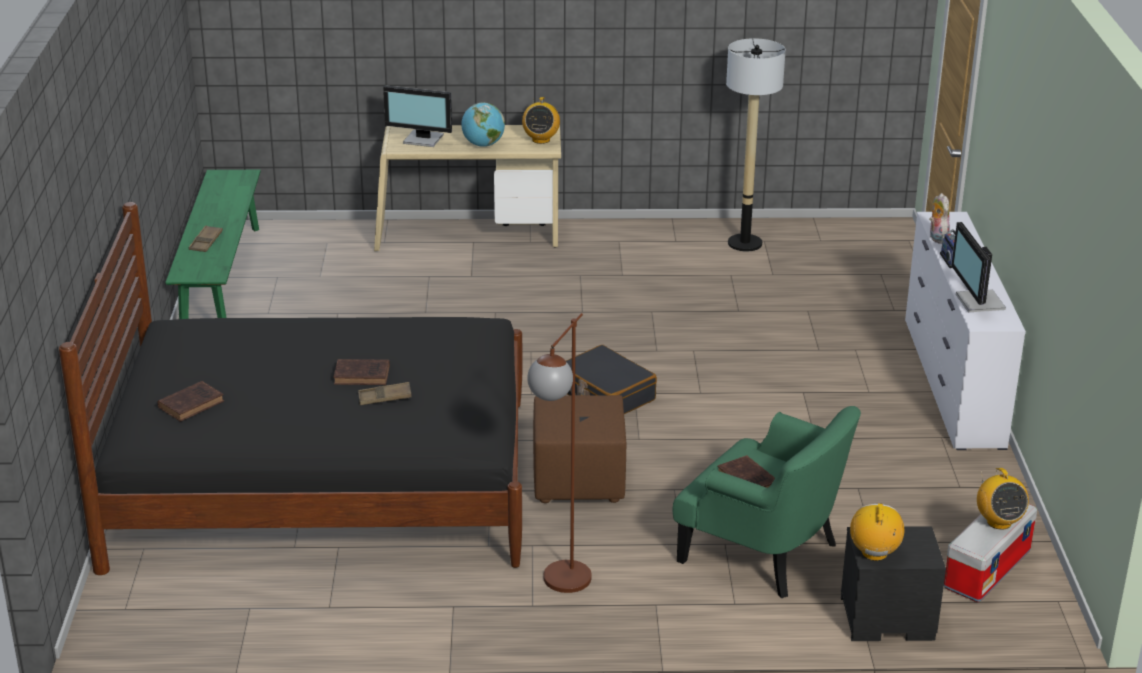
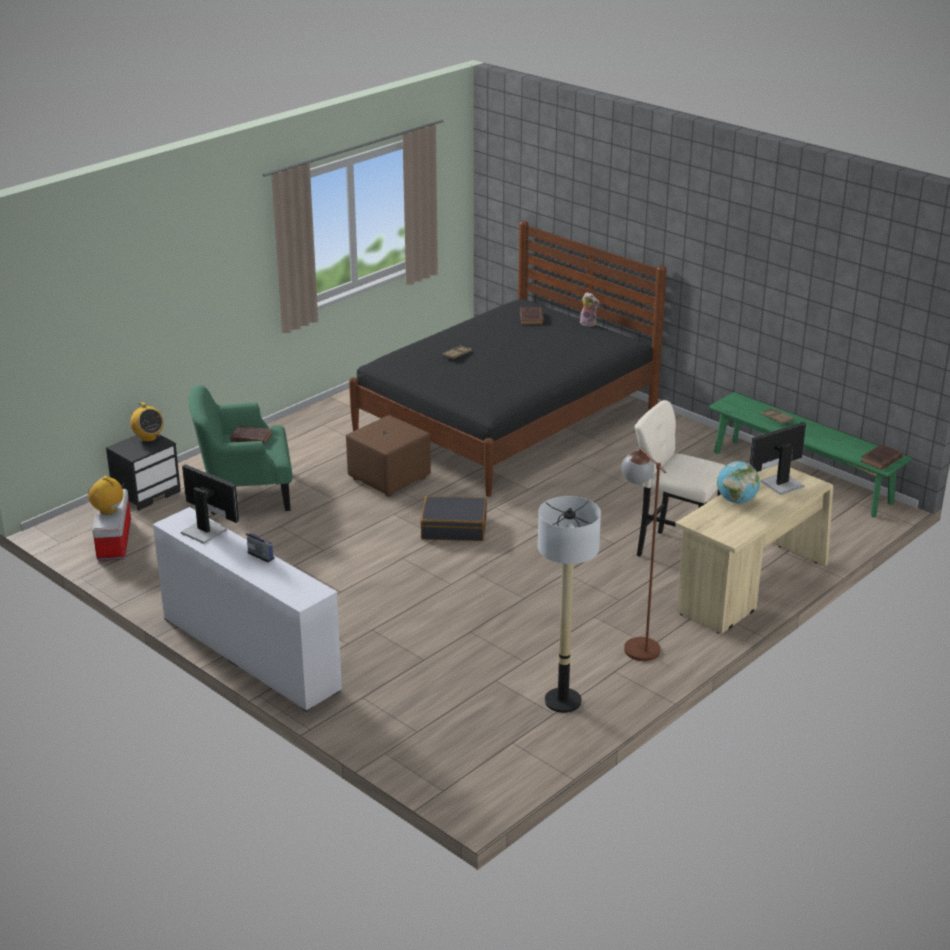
camera: 135 degrees right, 0 degrees up
(363, 375) = (487, 358): brown book -> brown book (880, 460)
(462, 284) = (673, 551): none -> beige stool
(541, 140) = (713, 526): radio -> none
(560, 588) = (321, 435): brown floor lamp -> brown floor lamp (635, 643)
(936, 238) = (292, 572): plush toy -> plush toy (589, 323)

